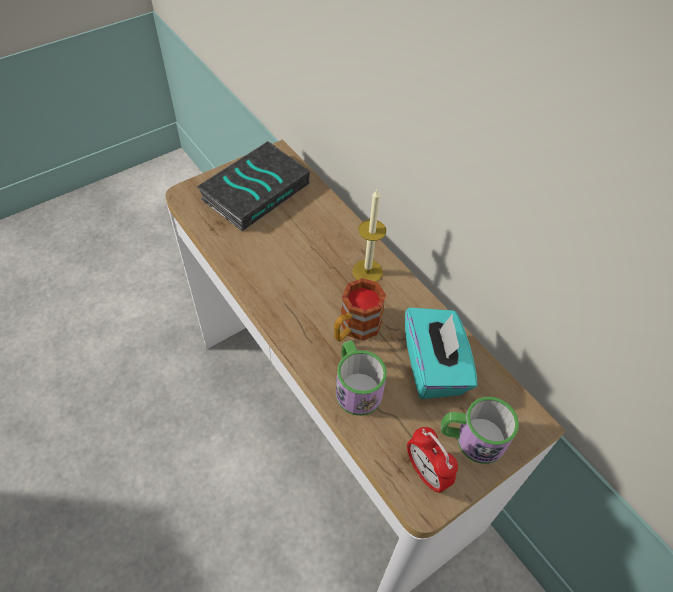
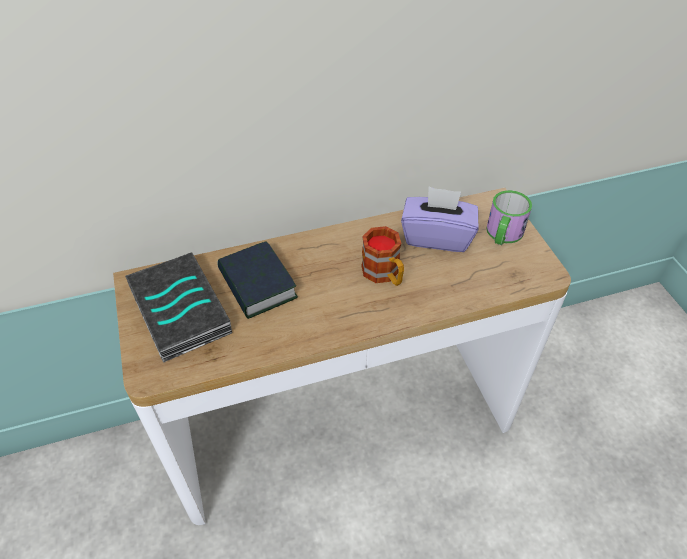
camera: 70 degrees left, 5 degrees down
(302, 232) = (257, 285): none -> book
(355, 386) = (441, 288): mug -> none
(367, 271) = (325, 251): candle -> none
(426, 472) = (525, 267): alarm clock -> none
(434, 367) = (437, 236): turquoise tissue box -> purple tissue box

